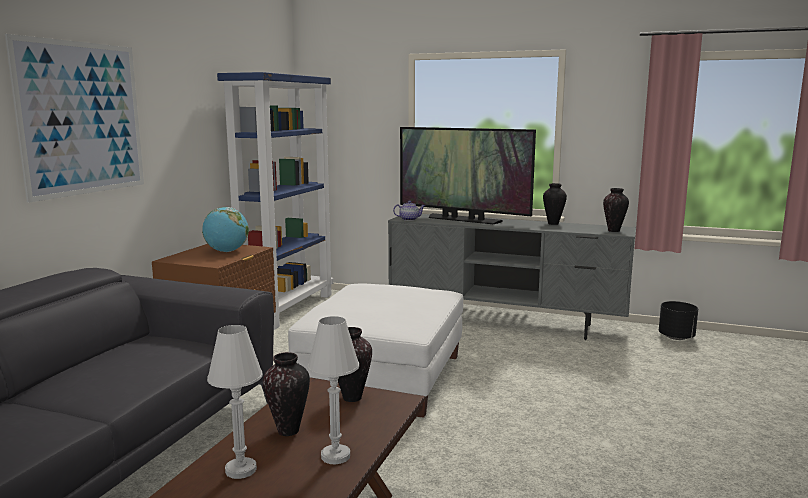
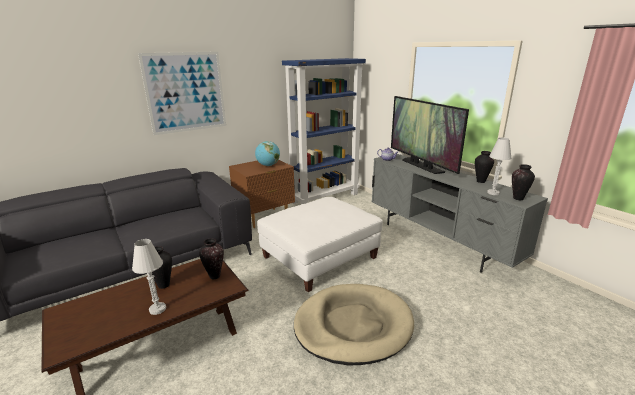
camera: 35 degrees right, 10 degrees up
(241, 470) = (119, 299): white table lamp -> white table lamp (493, 193)
(528, 430) = (353, 326): none -> beige dog bed
(676, 337) = (564, 294): black planter -> none

